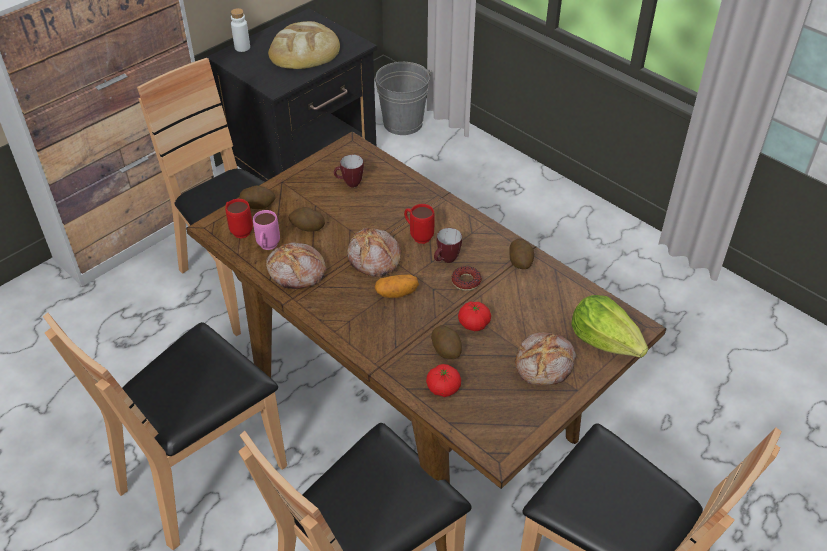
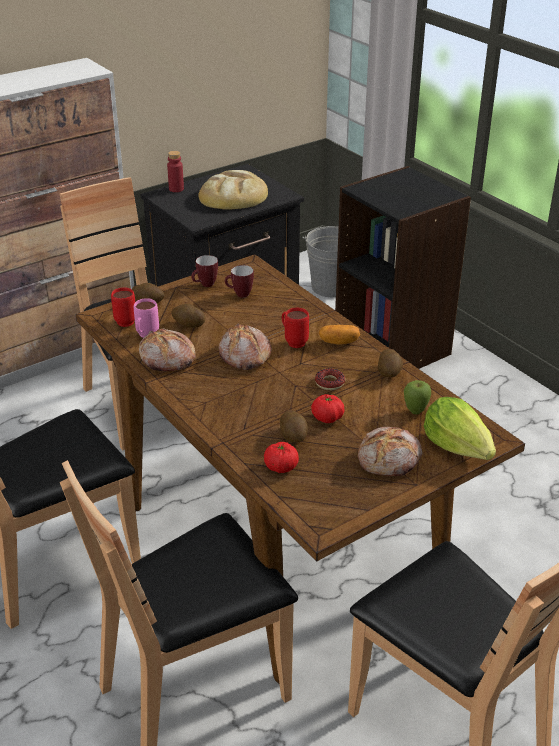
camera: 10 degrees right, 10 degrees down
(242, 47) = (176, 189): white bottle -> red bottle
(396, 293) = (258, 385): potato -> potato (339, 342)
(446, 260) = (315, 364): mug -> mug (205, 285)
(478, 186) = (393, 348): none -> black bookcase
(556, 305) = (415, 411): none -> apple

